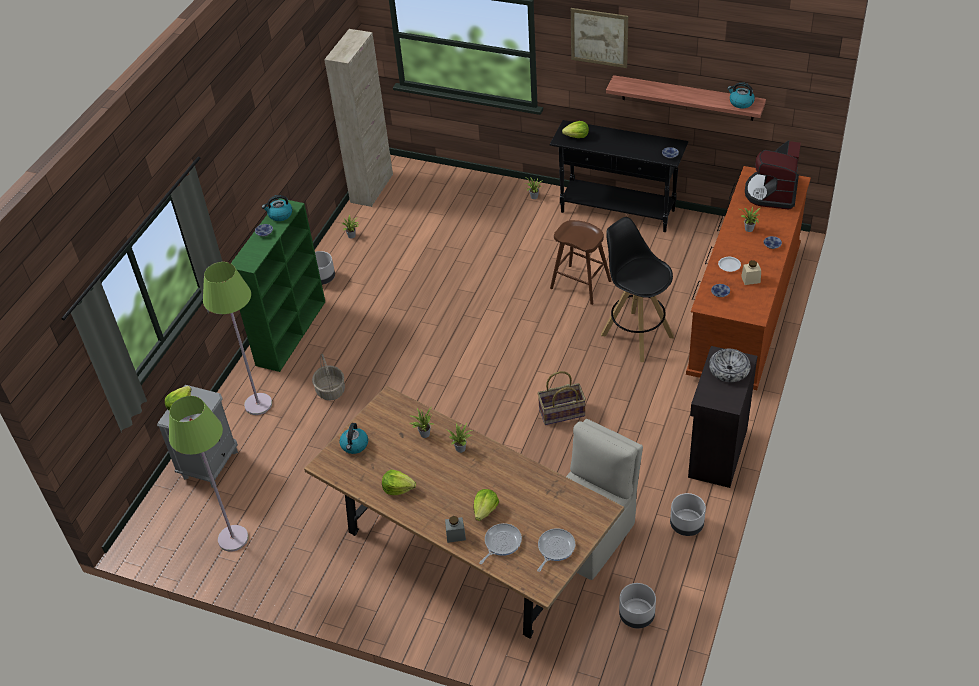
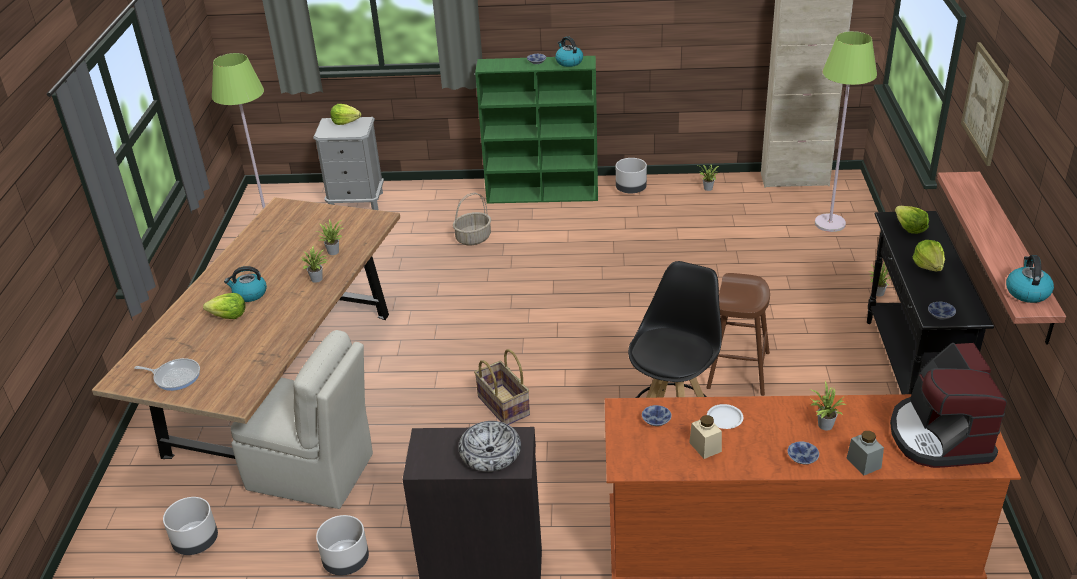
camera: 70 degrees right, 10 degrees down
(258, 404) = (439, 204): green floor lamp -> green floor lamp (830, 223)
(354, 445) = (308, 216): kettle -> kettle (249, 294)
(398, 488) = (254, 254): lettuce -> lettuce (928, 266)
(455, 535) = (192, 304): grey jar -> grey jar (863, 463)
(501, 543) = (182, 337): frying pan -> none
(772, 192) = (939, 436): coffee machine -> coffee machine turned 90 degrees counterclockwise

